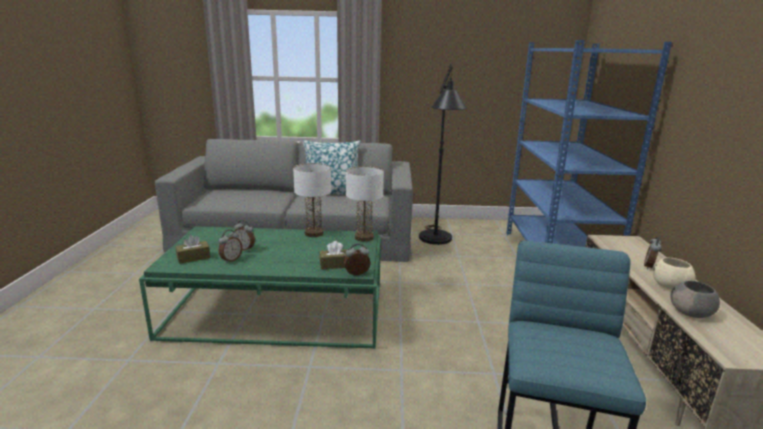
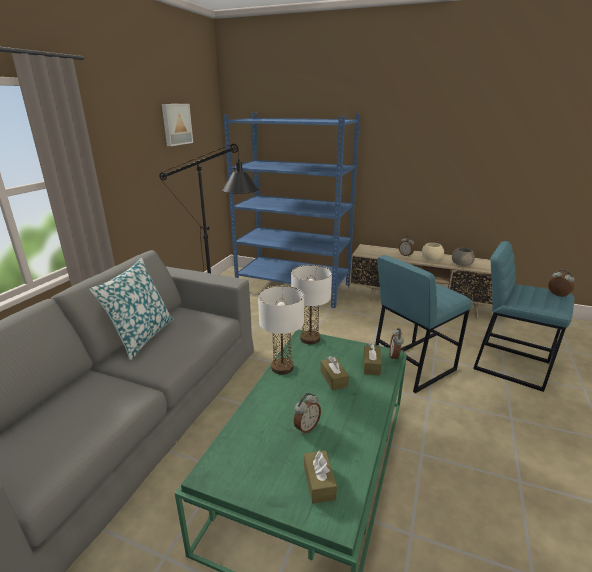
camera: 70 degrees left, 5 degrees up
(231, 260) = (337, 442): alarm clock -> alarm clock (557, 295)
(307, 252) = (333, 379): none -> brown tissue box
(456, 355) = (412, 367): none -> blue stool
(498, 51) = (176, 124): none -> picture

